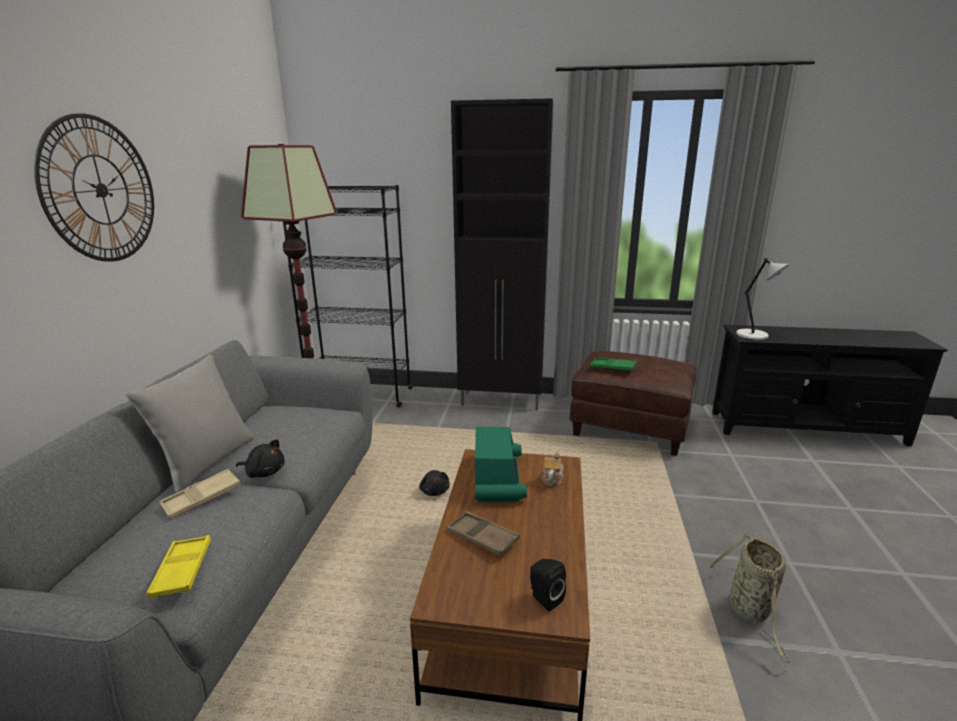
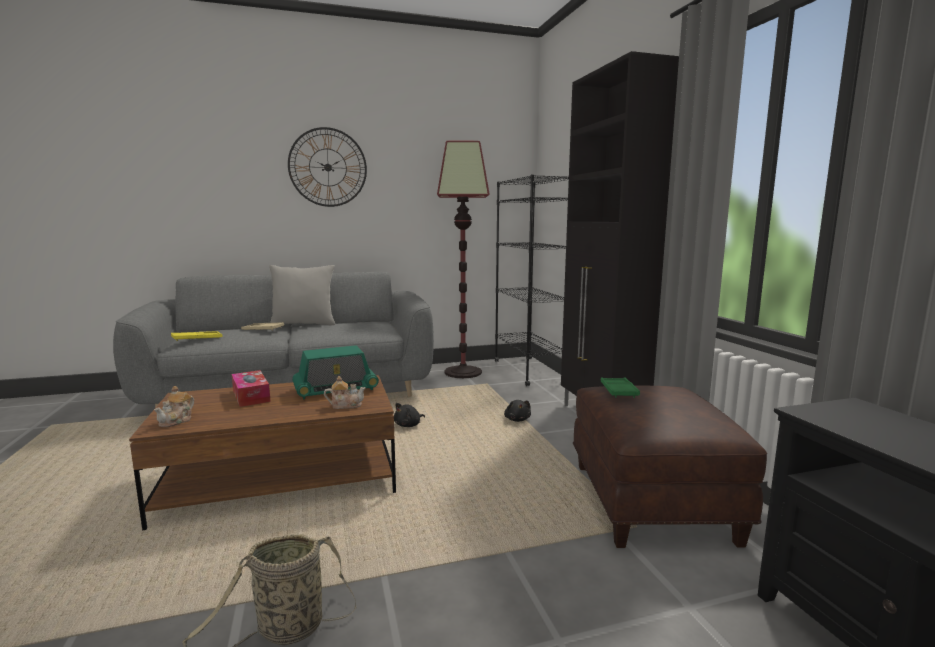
camera: 65 degrees right, 10 degrees down
(264, 472) = (297, 334): black plush toy -> black plush toy (517, 419)
(482, 537) = (251, 396): brown tray -> tissue box
(544, 598) = (177, 421): black speaker -> teapot
(754, 335) = (839, 417): grey table lamp -> none

